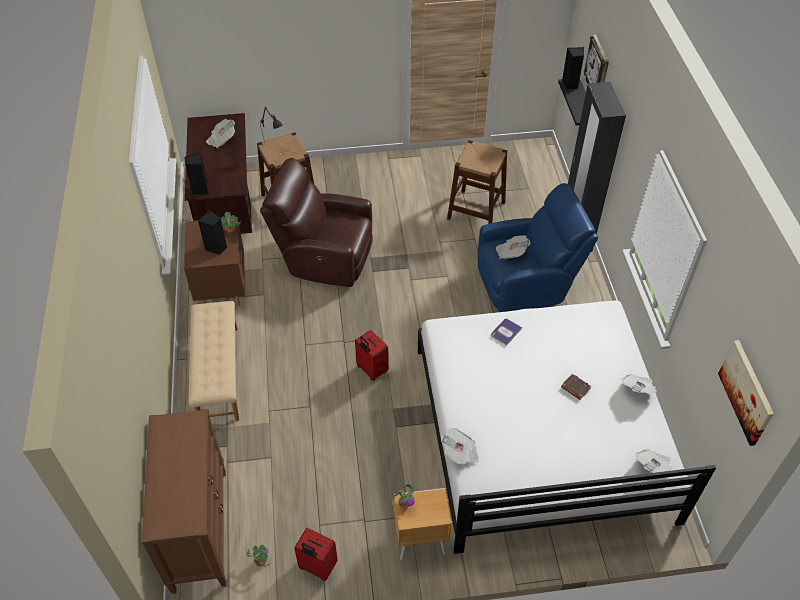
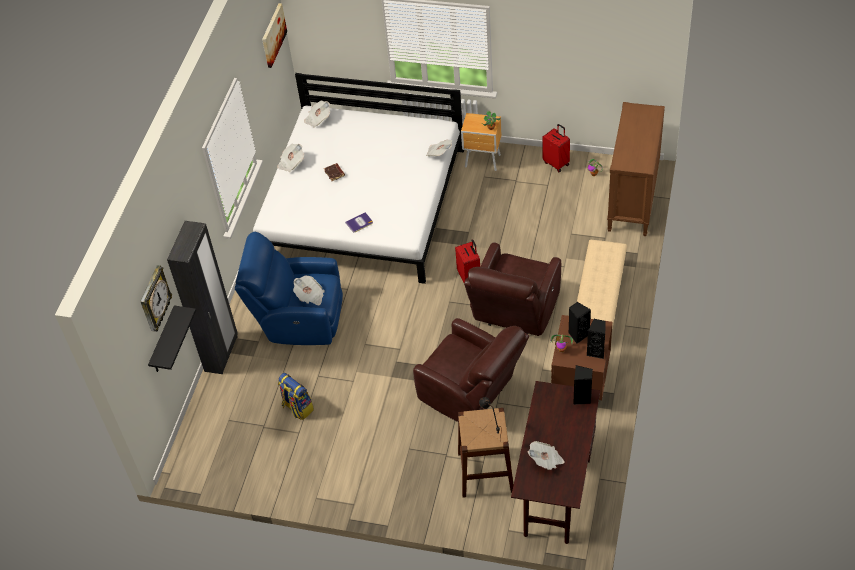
camera: 155 degrees left, 0 degrees up
(309, 342) = (514, 313): none -> brown armchair
(476, 210) = (297, 408): brown stool -> backpack
(570, 84) = (164, 356): black speaker -> black speaker (596, 351)

